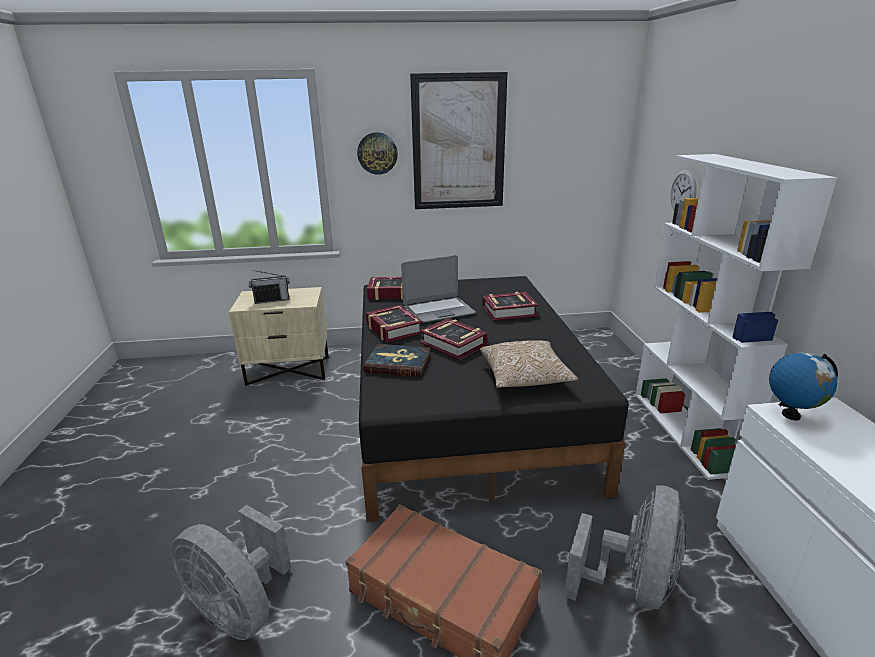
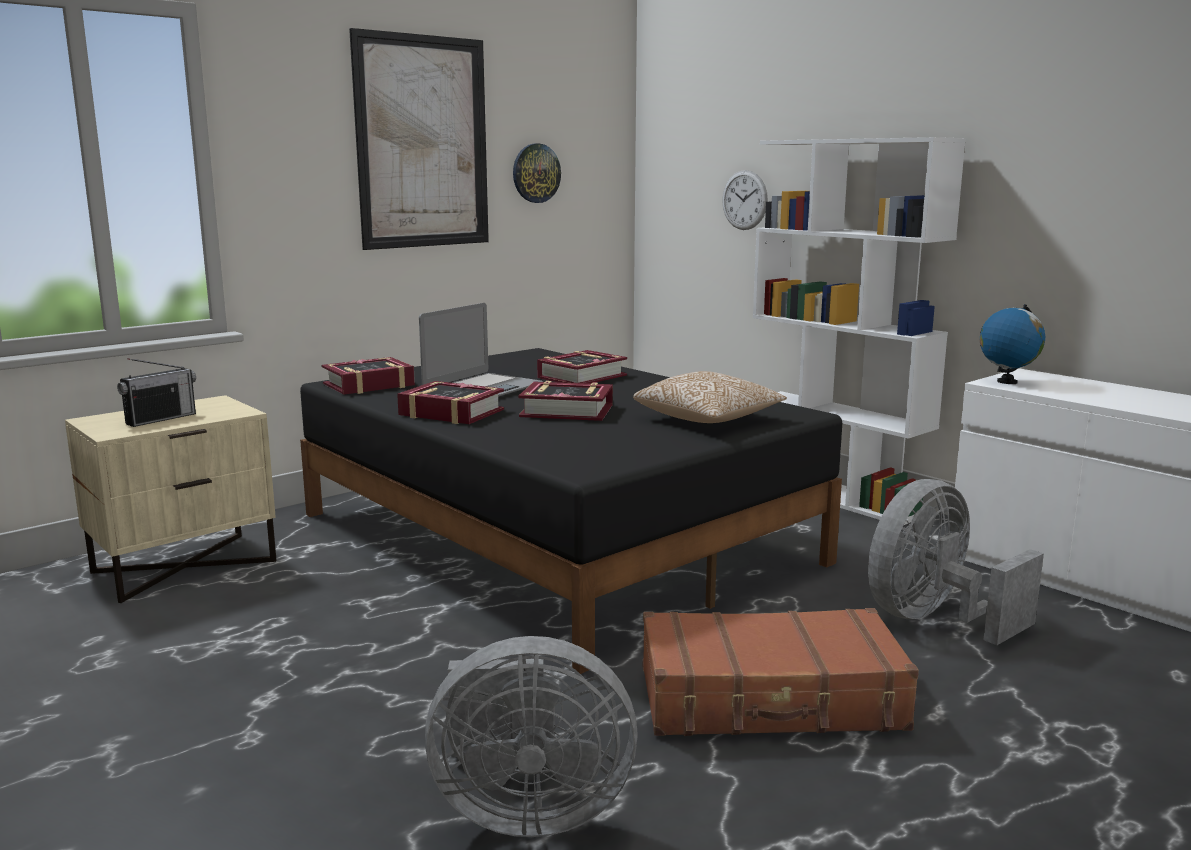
camera: 35 degrees left, 10 degrees down
(377, 153) = (301, 154): wall clock -> wall clock (536, 173)
(398, 363) = (526, 437): book -> none
(631, 584) = (934, 619): grey fan -> grey fan turned 120 degrees counterclockwise

